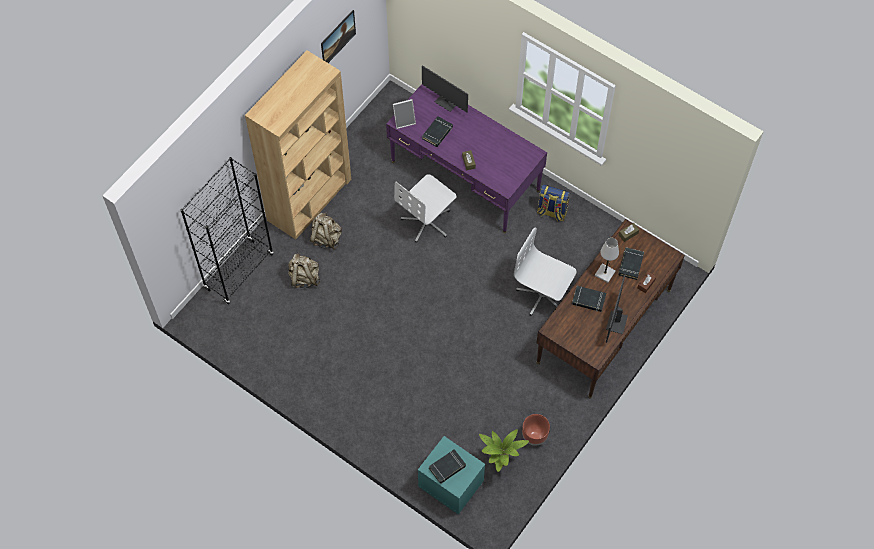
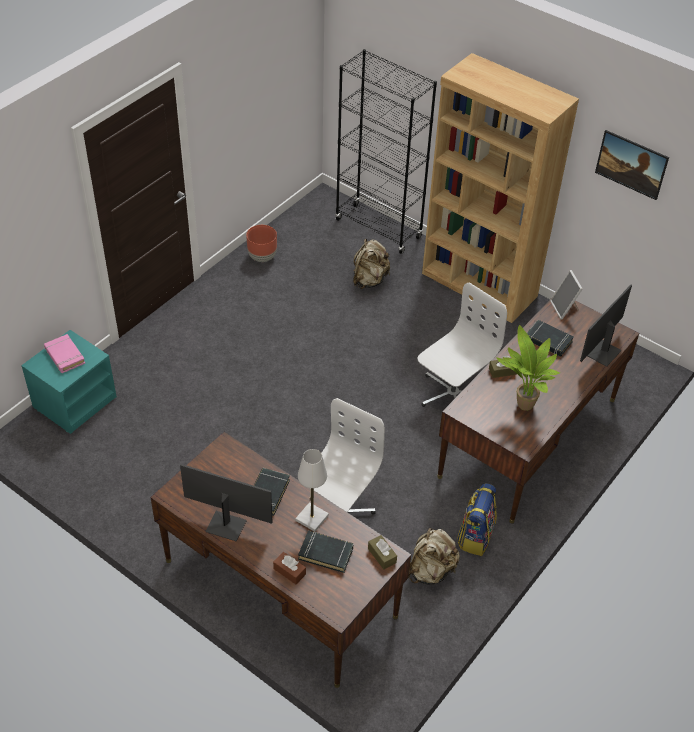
camera: 90 degrees right, 15 degrees down
(326, 238) = (424, 299): beige backpack -> beige backpack (430, 571)
(427, 222) = (452, 394): white office chair -> white office chair turned 90 degrees clockwise
(447, 467) = (64, 356): black book -> pink book
(465, 176) = (528, 437): purple desk -> brown desk
(500, 464) = (89, 452): potted plant -> potted plant (522, 406)
(534, 436) = (120, 491): brown planter -> brown planter (262, 257)

